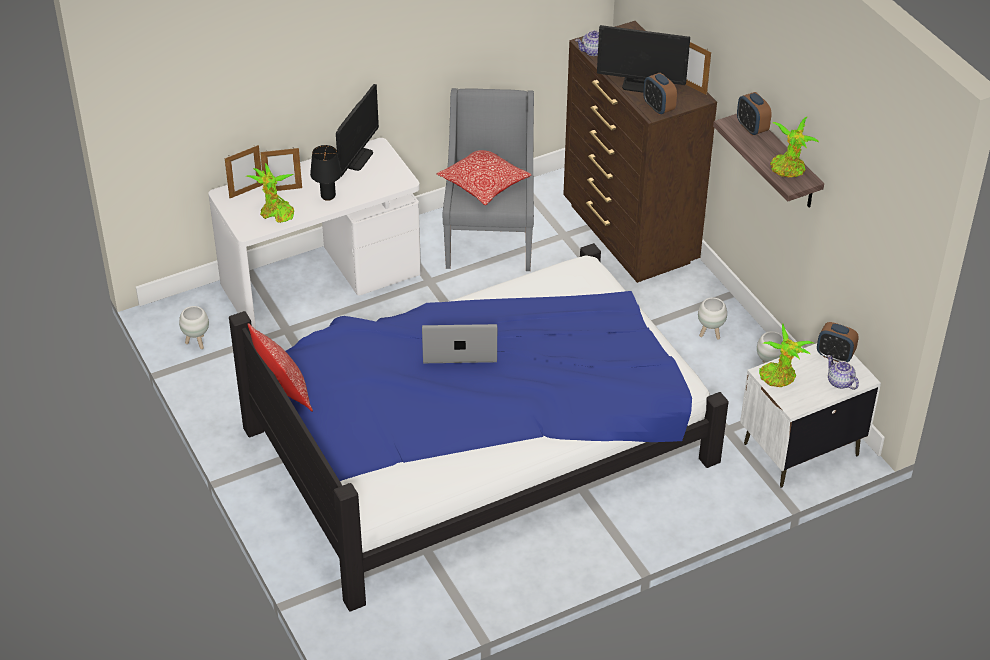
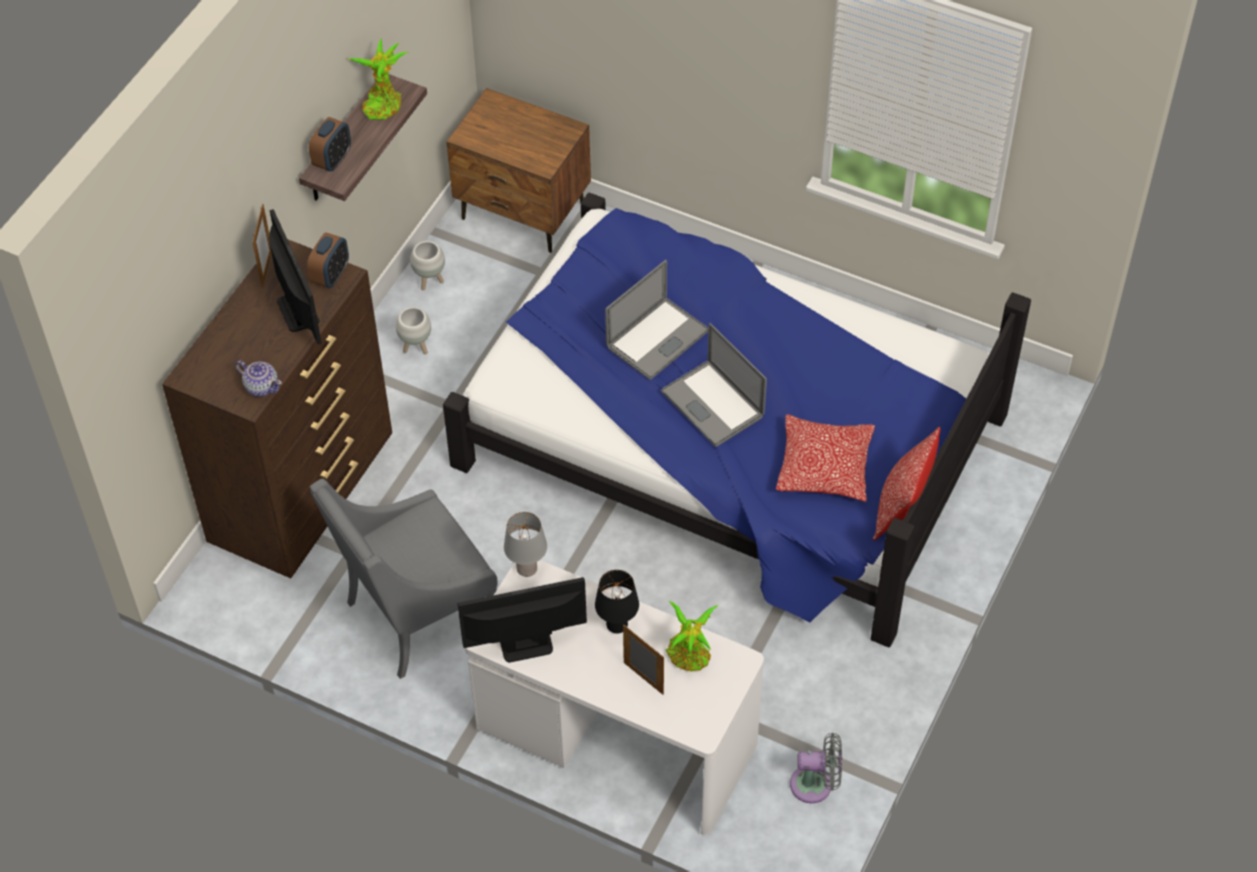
camera: 125 degrees left, 10 degrees up
(197, 342) = (816, 784): white planter -> grey fan
(246, 191) = (678, 714): picture frame -> none
(406, 181) = (526, 569): none -> grey table lamp
(484, 184) = (419, 558): pillow -> pillow (824, 467)
(542, 350) = (657, 339): none -> laptop
(780, 377) = (541, 153): potted plant -> none
(800, 449) = (523, 212): white nightstand -> brown nightstand
(834, 356) = (477, 130): alarm clock -> none
(840, 382) = (511, 112): teapot -> none

